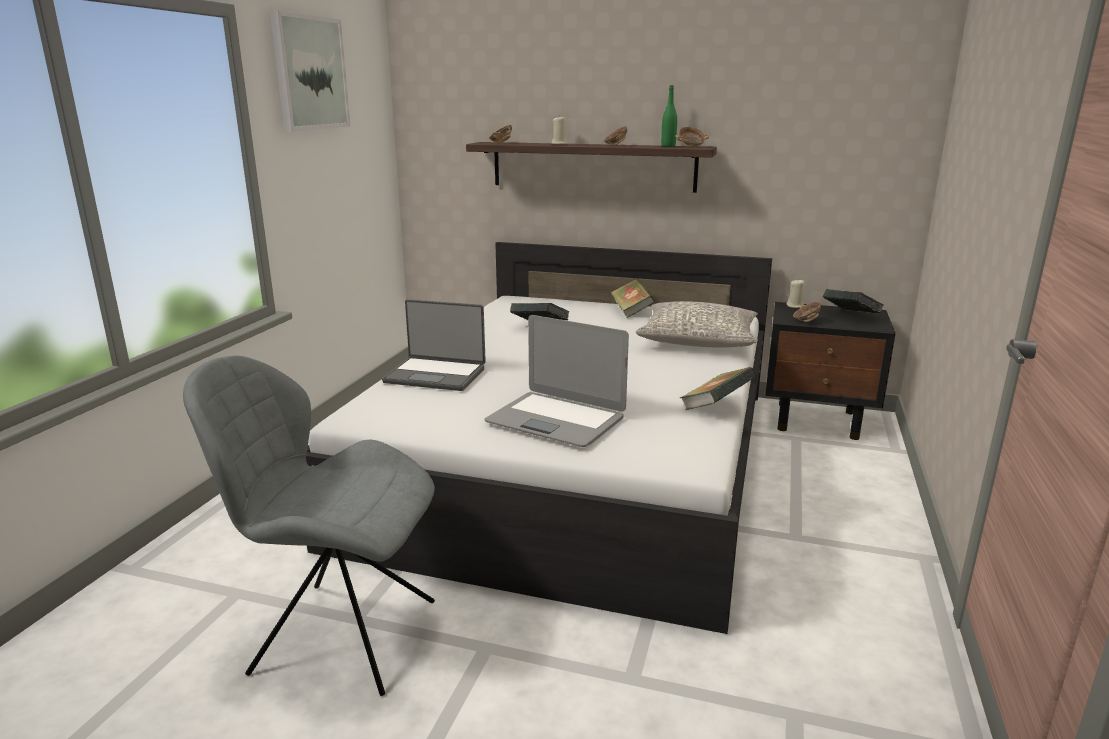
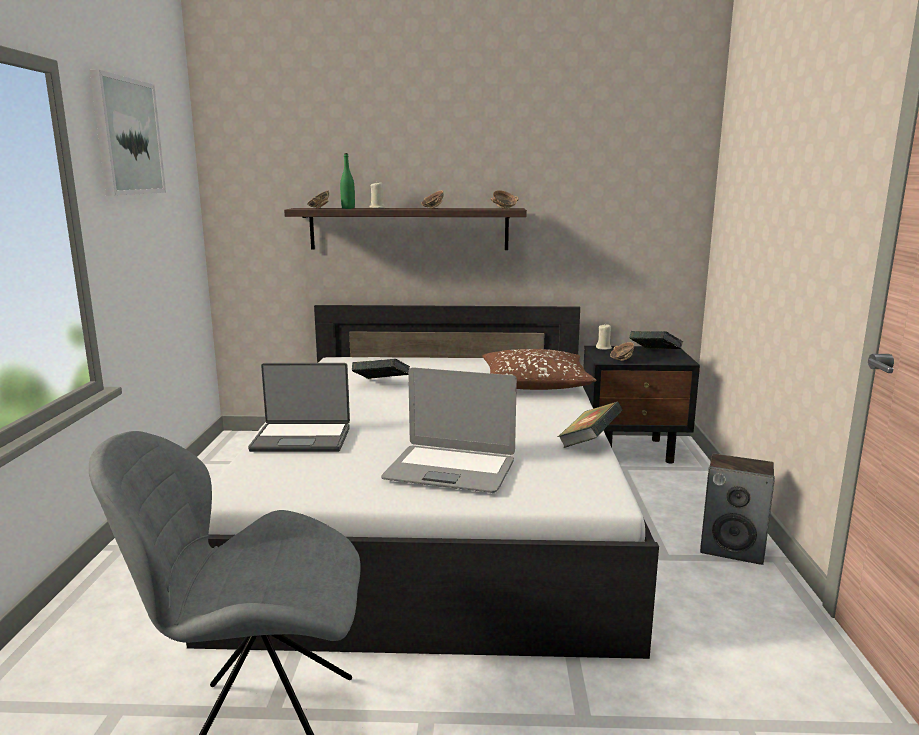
camera: 15 degrees left, 5 degrees down
(631, 312) = (458, 363): book -> none
(668, 146) = (482, 208): green bottle -> green bottle (348, 208)
(698, 340) = (535, 384): grey pillow -> brown pillow
(878, 539) = (732, 548): none -> speaker

